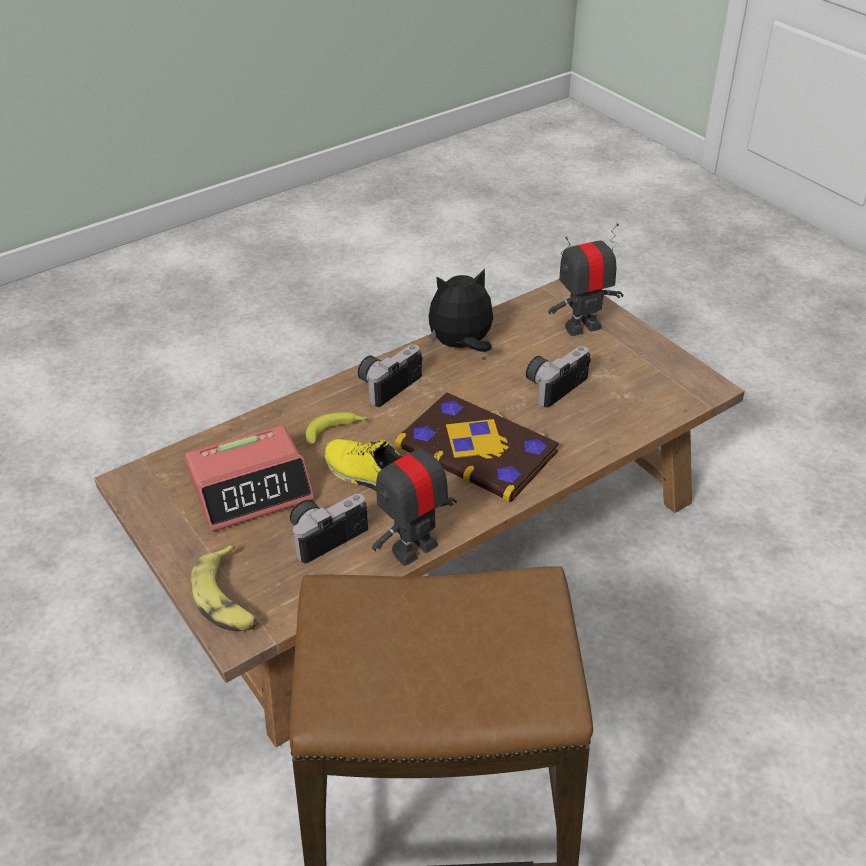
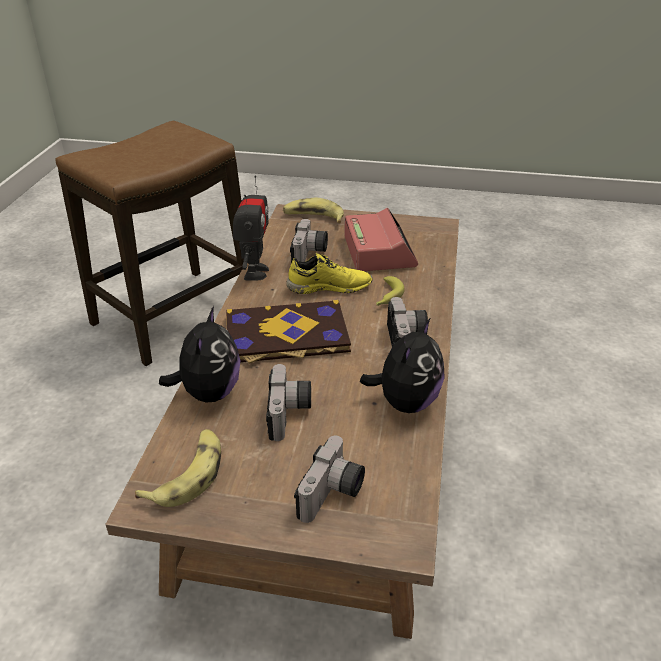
camera: 135 degrees right, 5 degrees down
(252, 489) = (379, 251): alarm clock -> alarm clock turned 150 degrees clockwise
(582, 327) = (333, 495): toy robot -> camera
(599, 437) = (209, 392): none -> plush toy
(666, 387) = (188, 474): none -> banana

